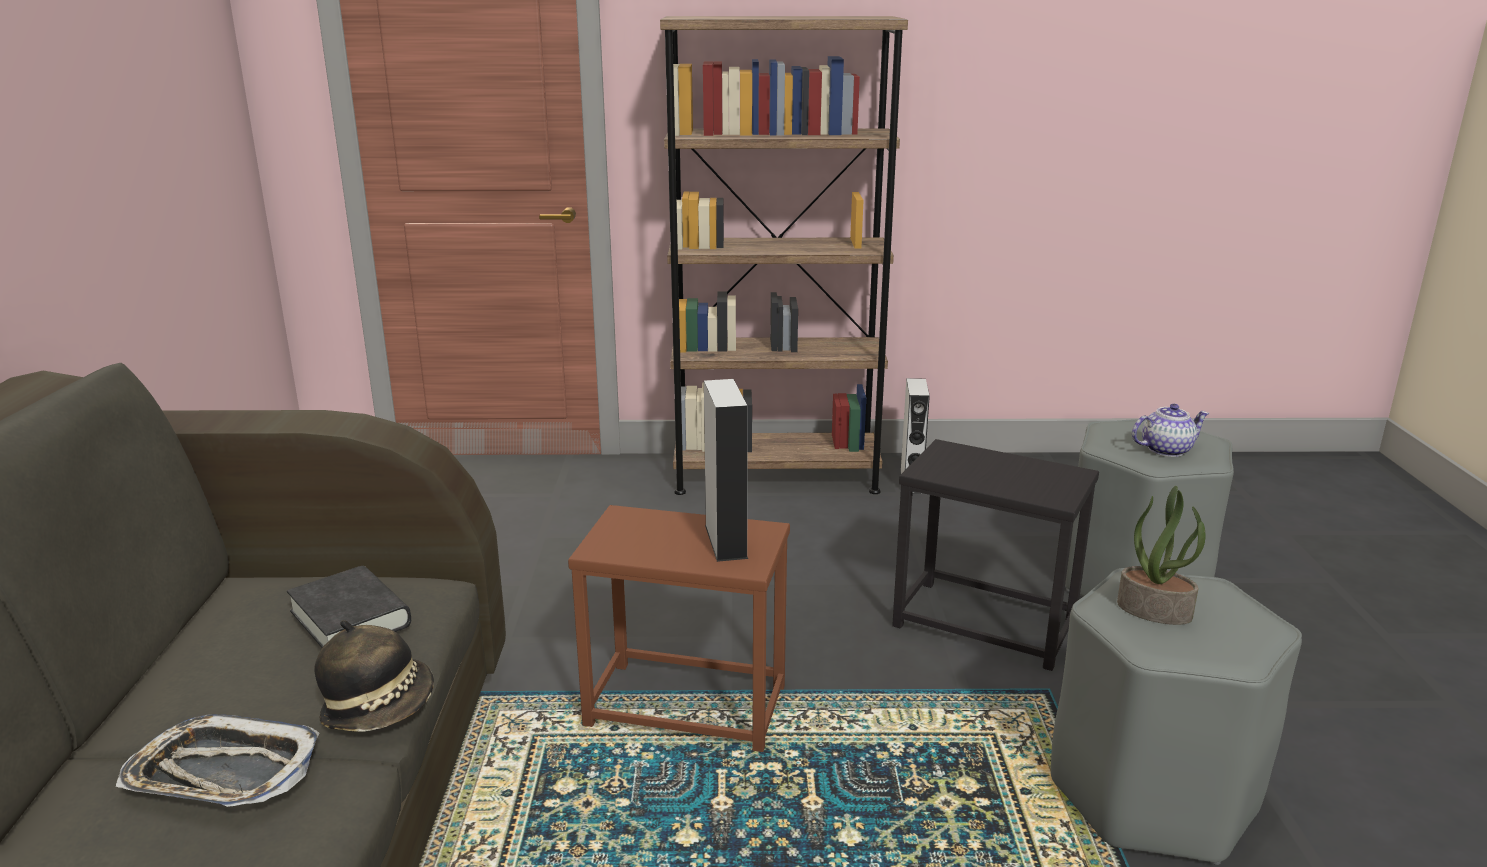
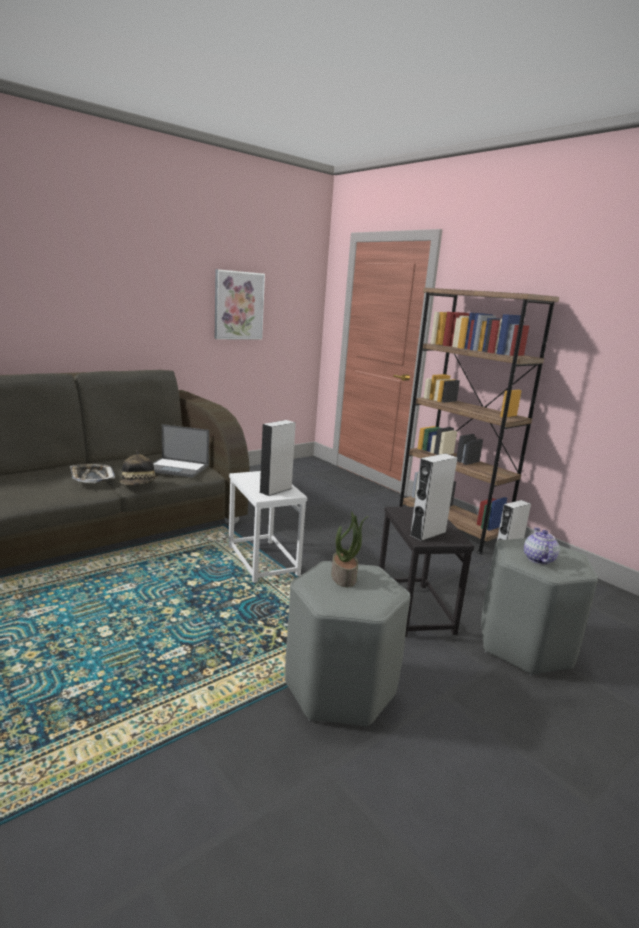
camera: 50 degrees right, 5 degrees down
(110, 118) = (238, 305): none -> picture
(350, 618) = (178, 468): black book -> laptop
(685, 707) = (262, 561): brown side table -> white side table
(1036, 485) = (428, 533): none -> grey speaker
(1166, 450) = (538, 559): teapot -> teapot turned 120 degrees counterclockwise

